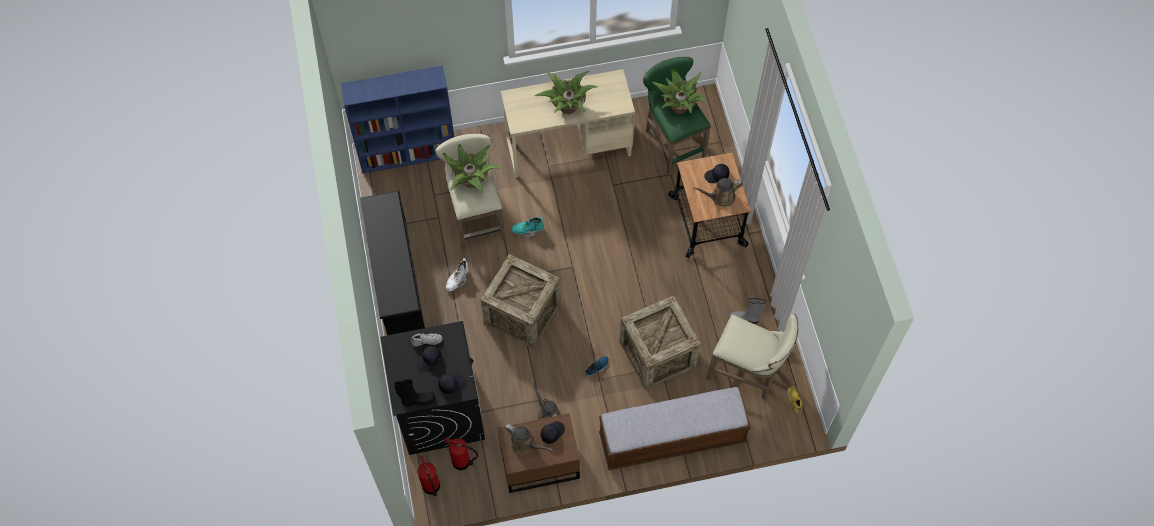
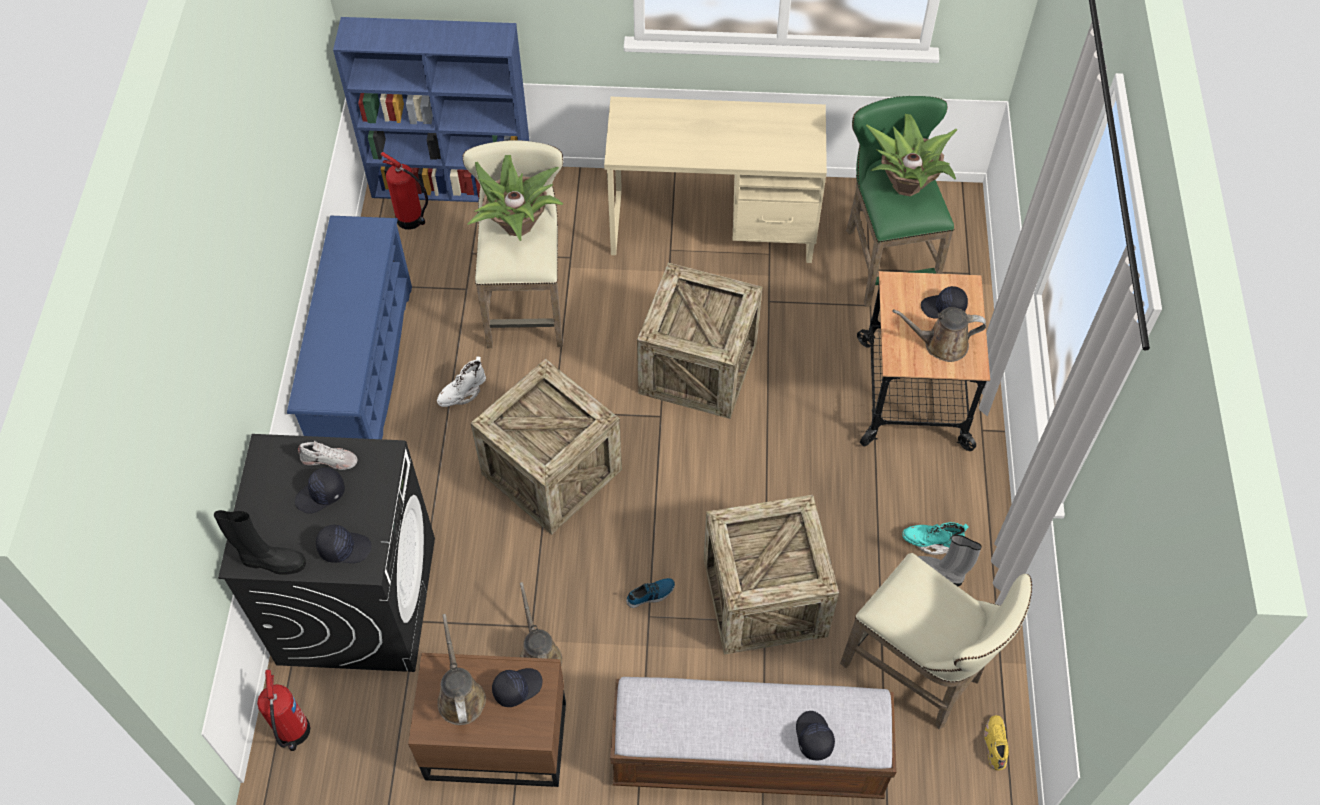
camera: 15 degrees right, 5 degrees down
(396, 281) = (363, 372): black shoe rack -> blue shoe rack
(462, 462) = (362, 702): fire extinguisher -> fire extinguisher (411, 220)
(525, 444) = (460, 695): brown watering can -> brown watering can turned 150 degrees counterclockwise
(527, 230) = (604, 340): turquoise boot -> turquoise boot (931, 542)
(567, 107) = (712, 143): potted plant -> none
(585, 234) = (698, 368): none -> crate
(706, 419) = (813, 737): none -> black cap

